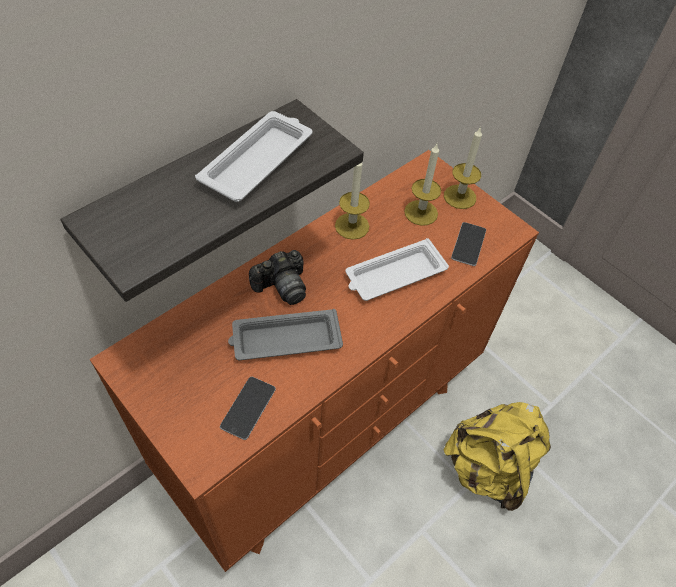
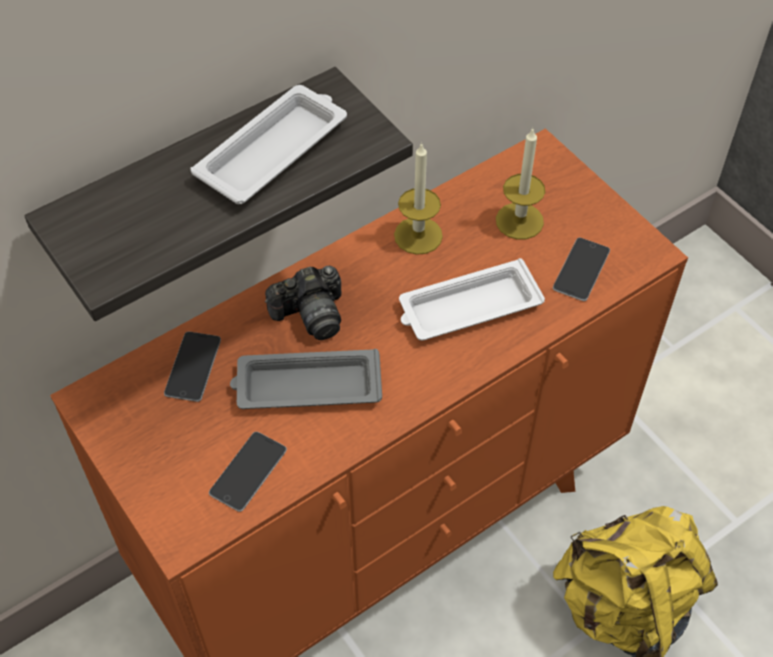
camera: 10 degrees right, 0 degrees up
(198, 330) = (193, 366): none -> phone
(460, 196) = (580, 200): candle -> none

